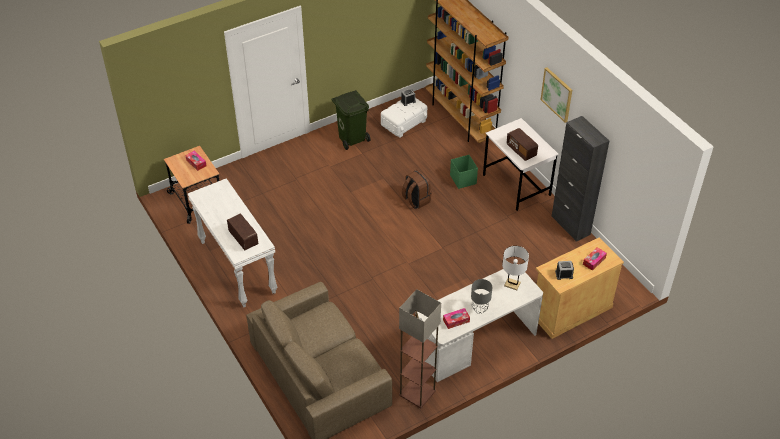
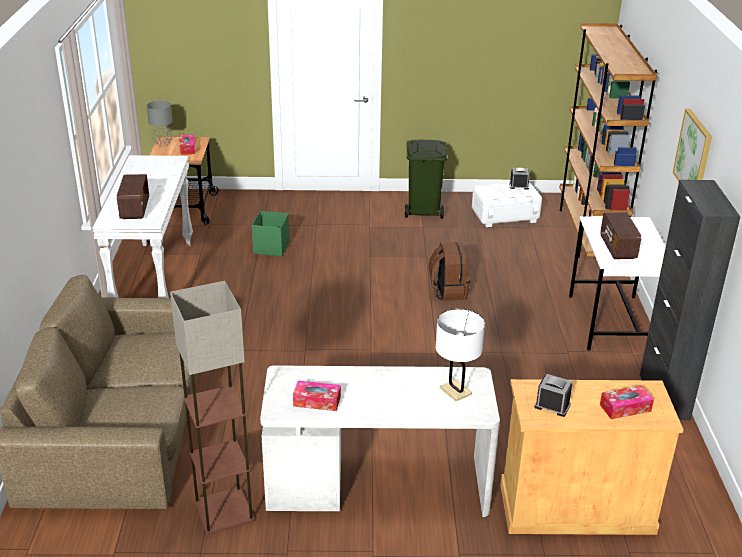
camera: 30 degrees right, 15 degrees down
(463, 180) = (535, 292): green storage box -> green storage box (271, 248)
(479, 310) = (368, 402): grey table lamp -> grey table lamp (162, 144)

